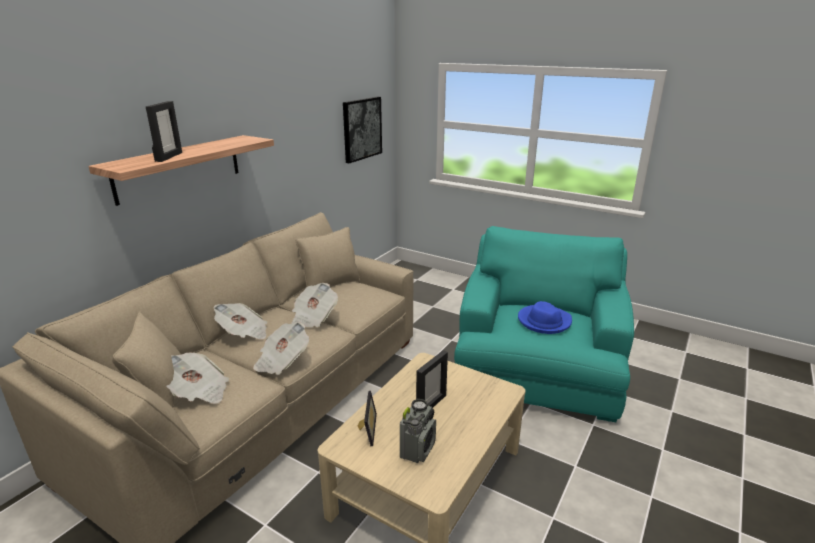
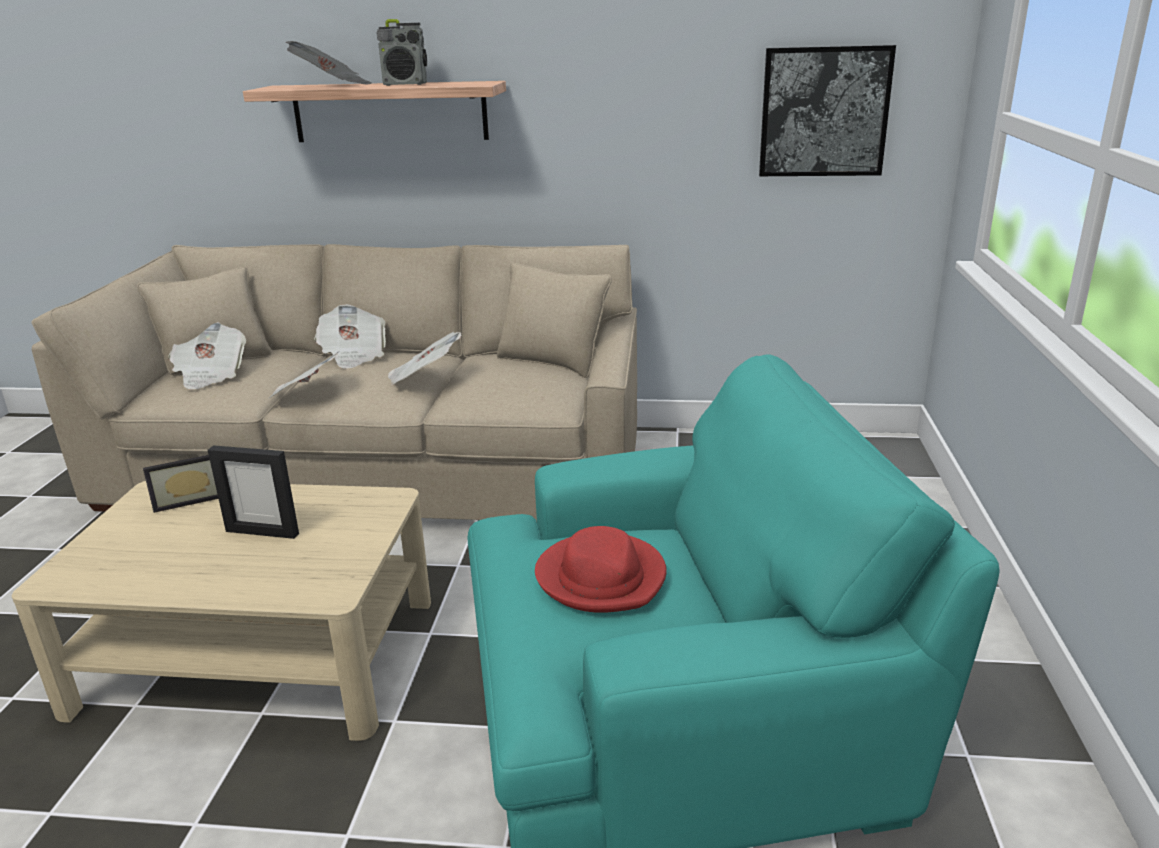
camera: 65 degrees right, 0 degrees up
(169, 157) = (332, 86): picture frame -> newspaper
(418, 449) = (149, 547): radio -> radio (405, 84)
(544, 321) = (602, 577): blue hat -> red hat

